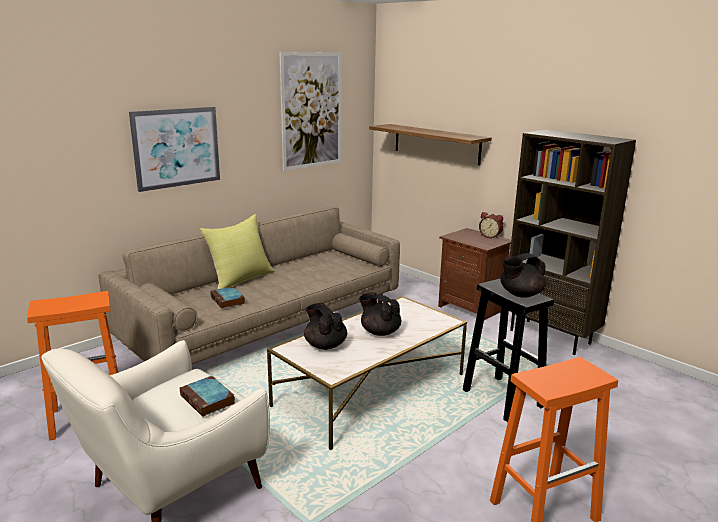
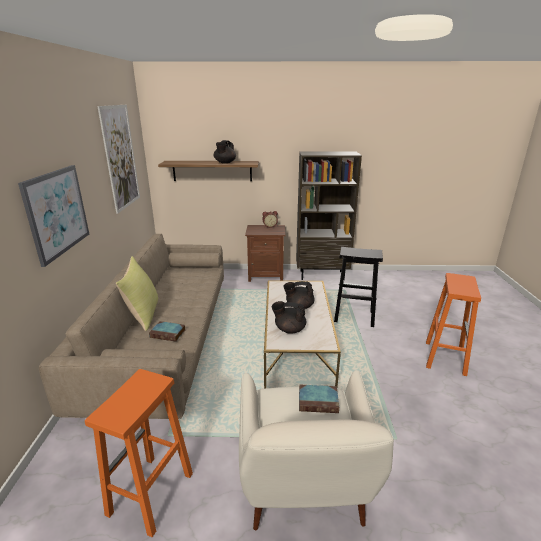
camera: 45 degrees left, 5 degrees up
(520, 294) = (366, 252): black teapot -> black teapot (225, 163)

